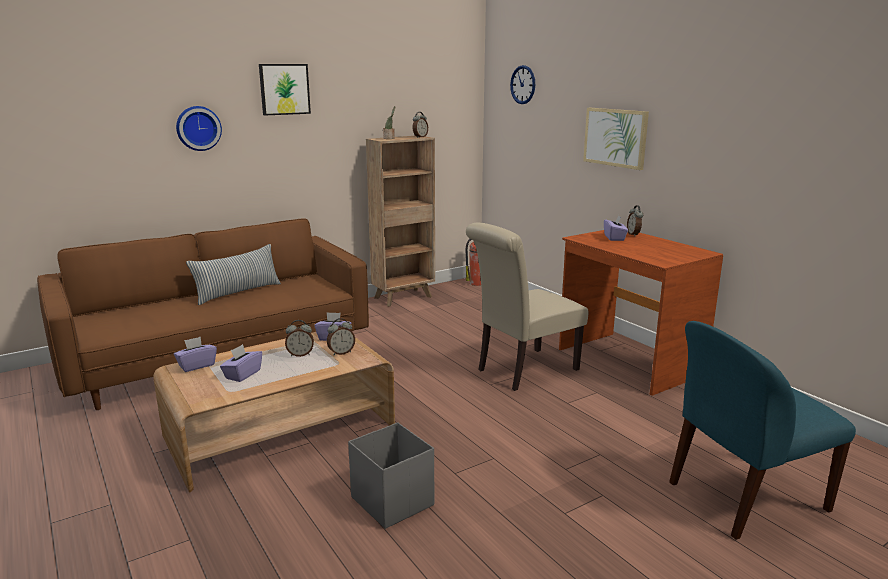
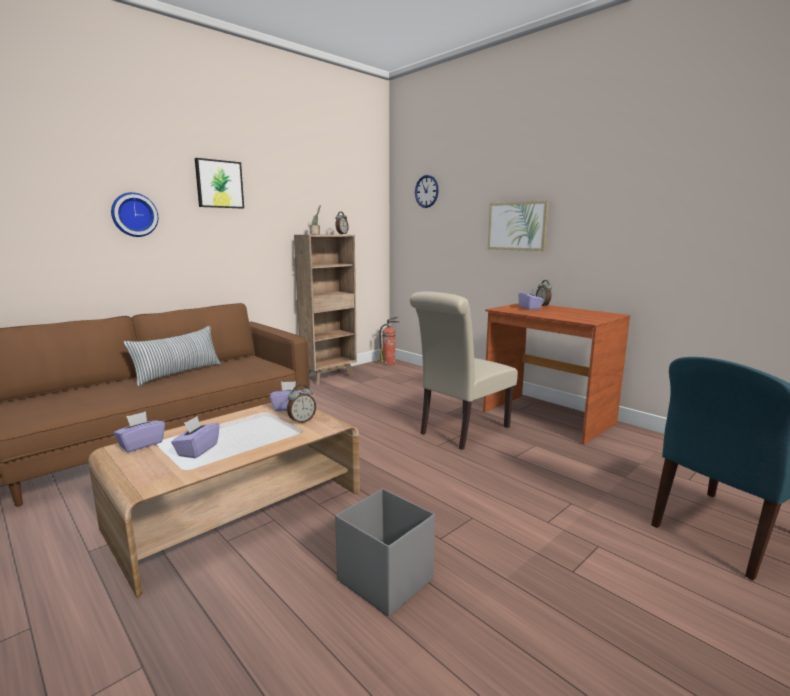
camera: 10 degrees left, 5 degrees down
(300, 354) = (258, 425): alarm clock -> none

